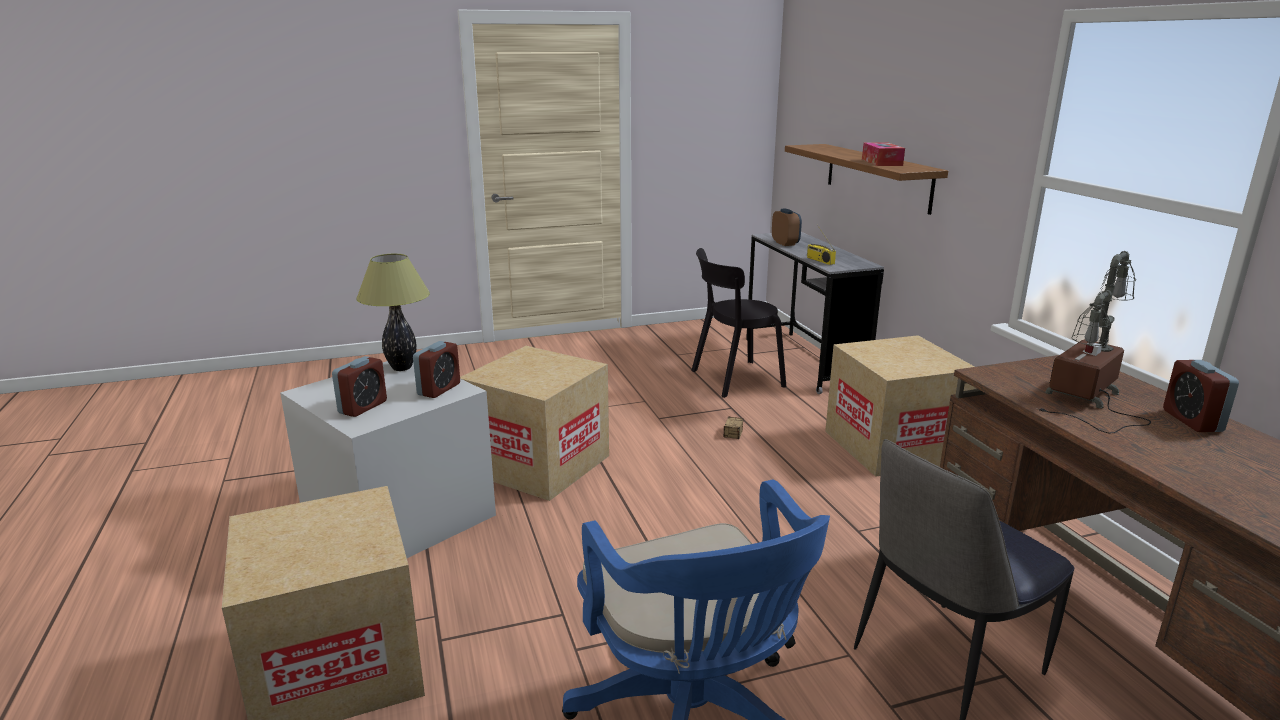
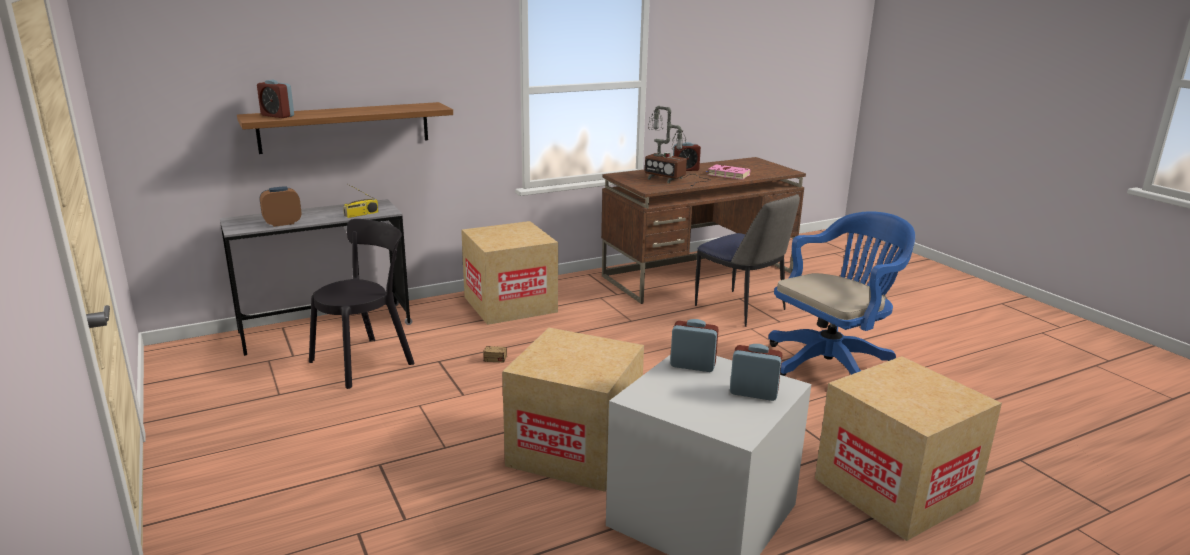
camera: 100 degrees left, 0 degrees up
(402, 368) = (650, 395): table lamp -> none
(733, 379) = (366, 361): black chair -> black chair turned 105 degrees counterclockwise
(820, 148) = (277, 116): none -> alarm clock
(881, 162) = (392, 109): tissue box -> none
(1187, 459) = (727, 175): none -> pink book

